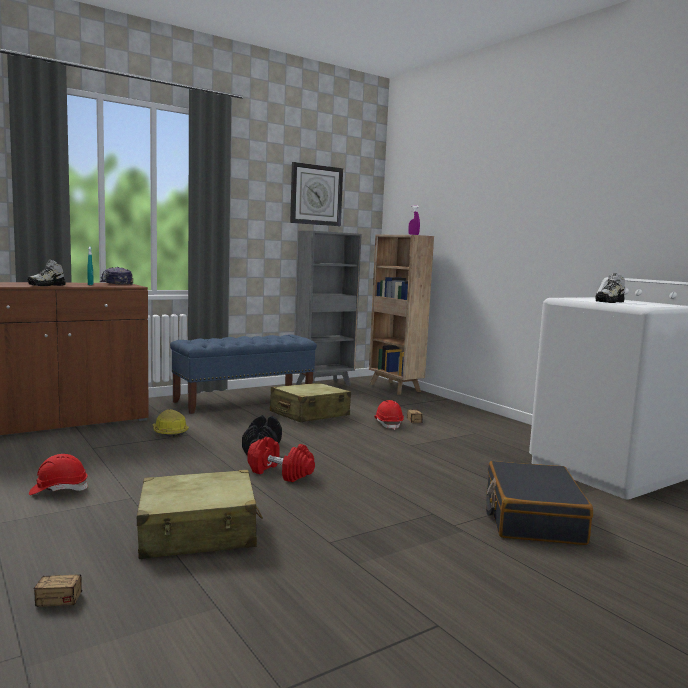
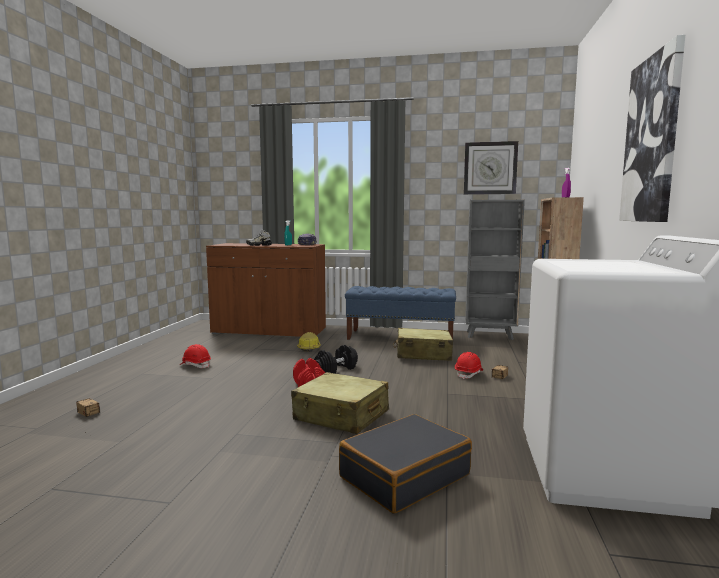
camera: 45 degrees right, 0 degrees up
(198, 533) = (195, 404): beige suitcase -> beige suitcase (341, 416)
(557, 196) = (652, 140): none -> picture
(609, 302) = (579, 264): shoe -> none

